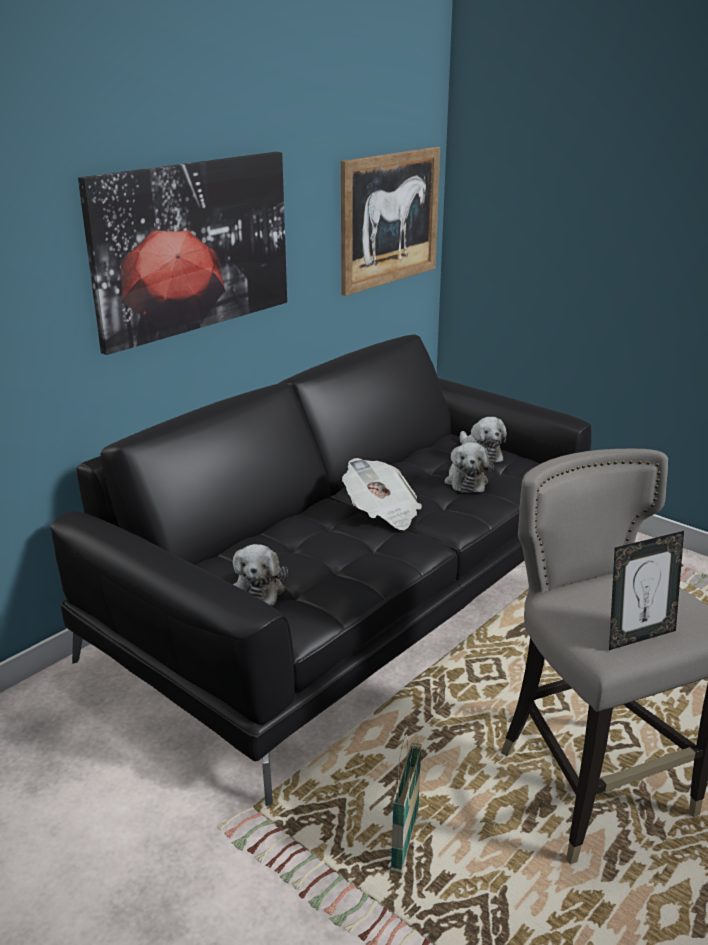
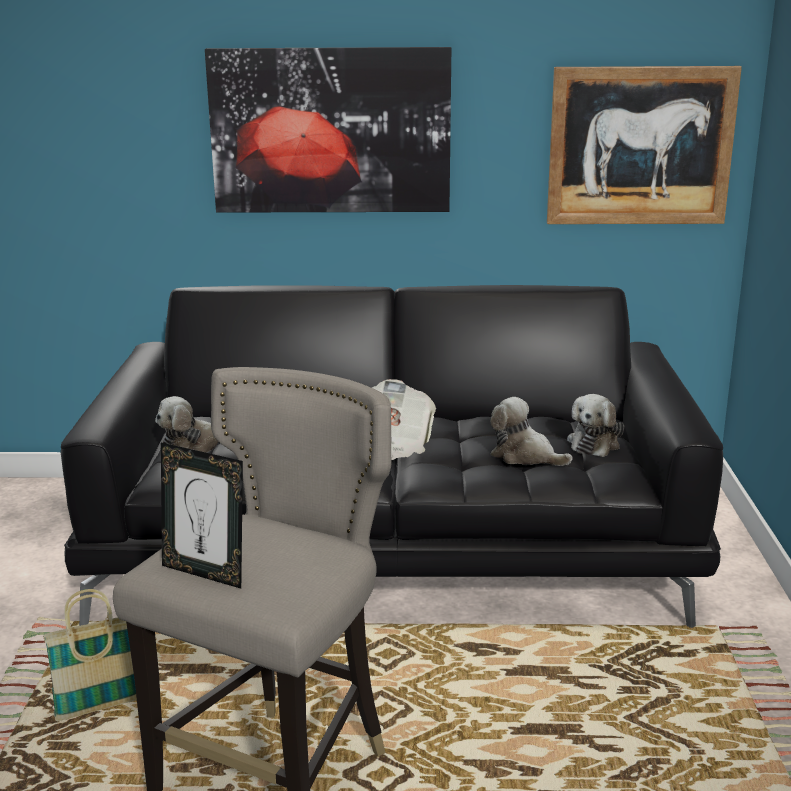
camera: 50 degrees right, 5 degrees down
(466, 481) = (524, 456): plush toy -> plush toy turned 75 degrees clockwise

